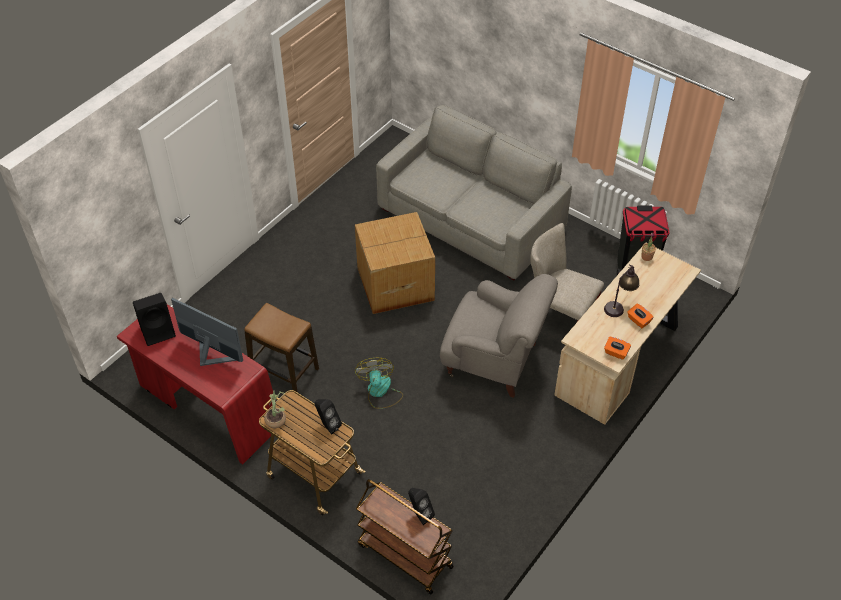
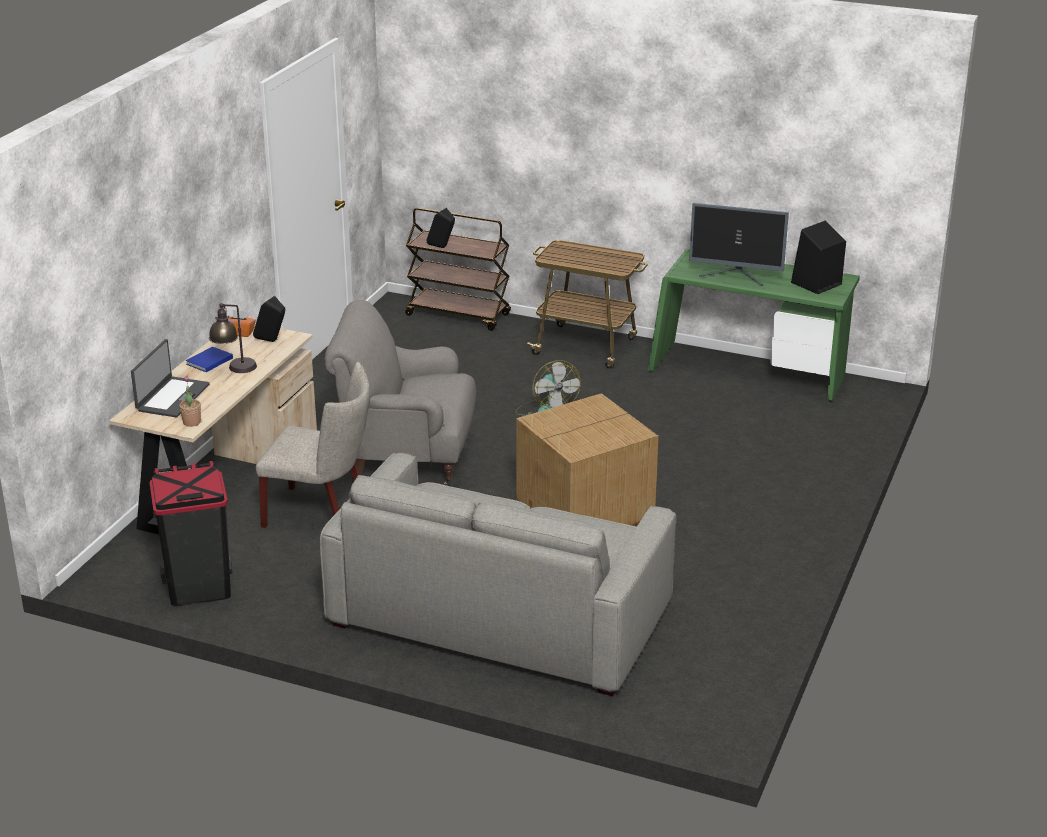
camera: 165 degrees right, 20 degrees down
(207, 407) = (748, 373): red desk -> green desk
(276, 418) = (625, 257): potted plant -> none
(284, 371) = (679, 411): stool -> none
(327, 425) = (566, 260): black speaker -> black speaker (272, 341)
(638, 321) = (208, 361): orange tissue box -> blue book
(661, 284) = (172, 397): none -> laptop

